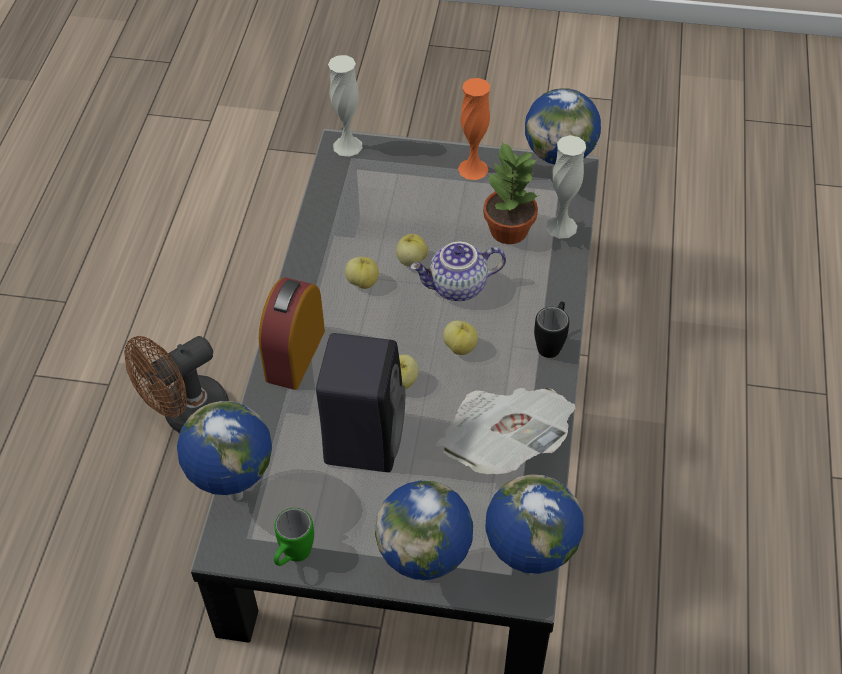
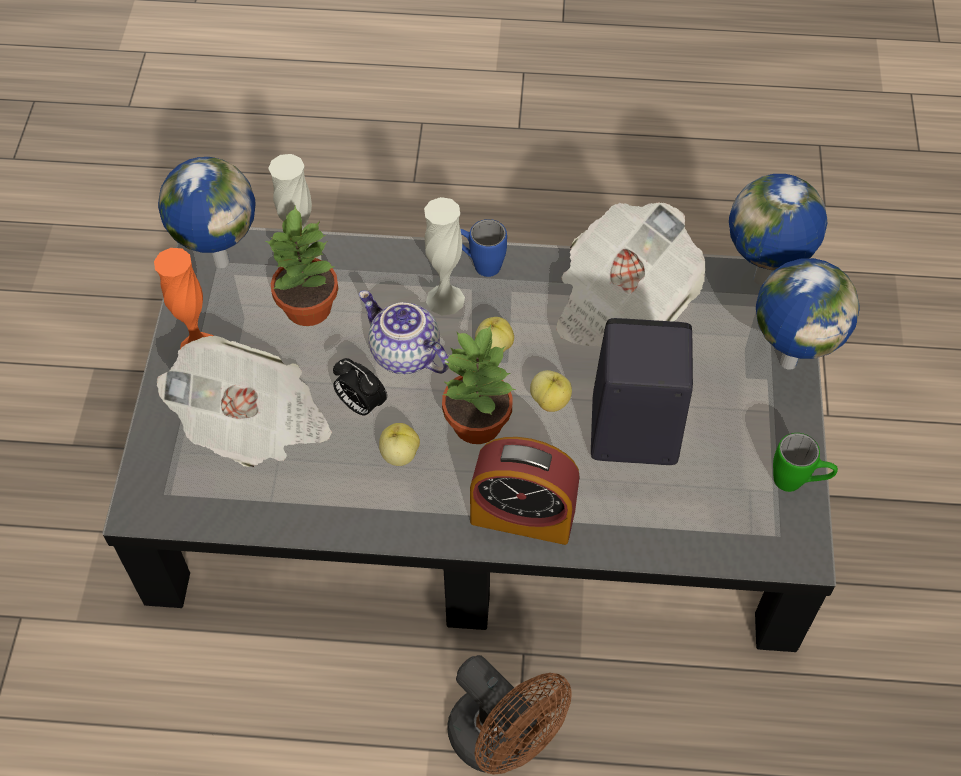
camera: 95 degrees left, 5 degrees up
(234, 496) = (733, 552): globe -> none
(347, 146) = (145, 497): white vase -> white vase (445, 299)
(386, 332) = (477, 422): none -> potted plant
(400, 200) = (254, 424): none -> newspaper
(411, 260) = (360, 405): apple -> alarm clock
(457, 287) = (403, 354): teapot -> teapot turned 150 degrees clockwise
(551, 342) = (479, 264): black mug -> blue mug

